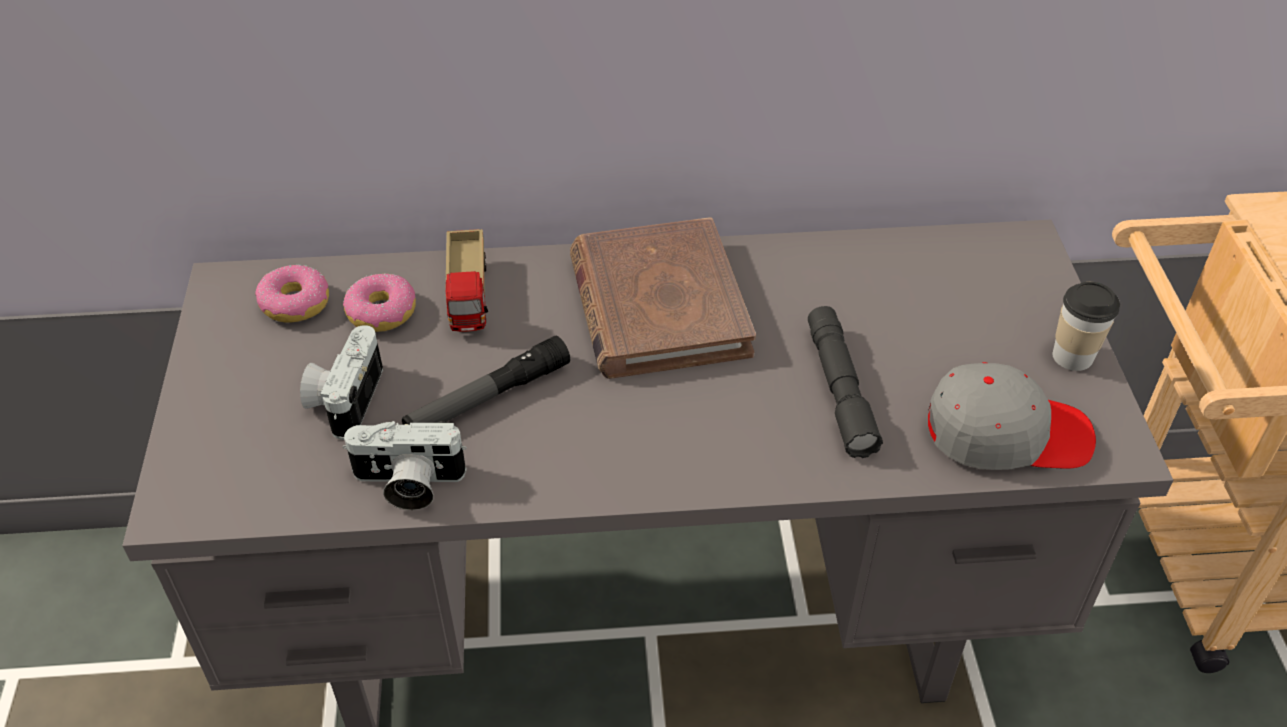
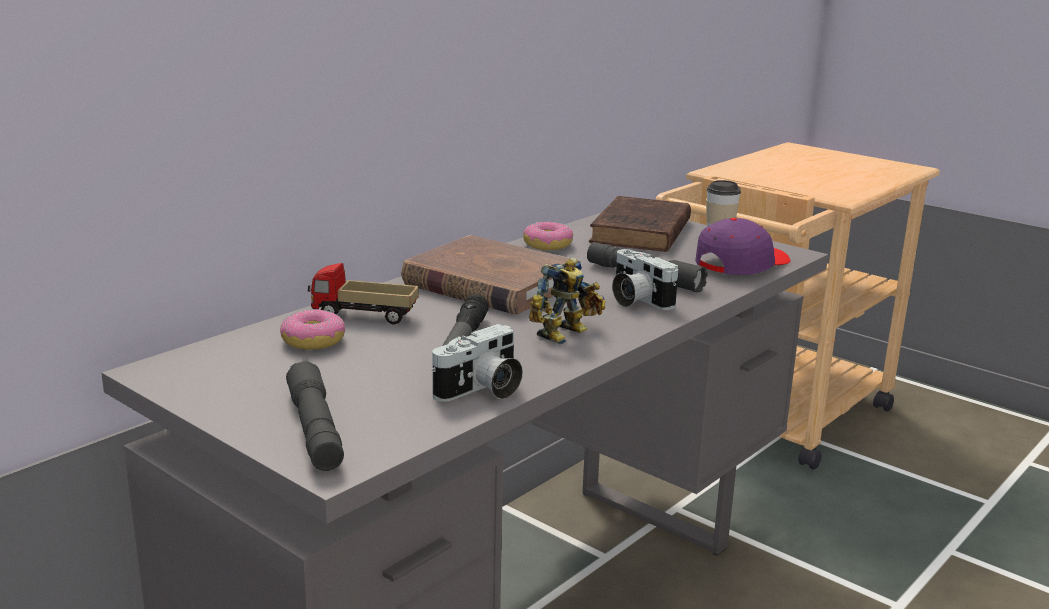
camera: 45 degrees left, 25 degrees down
(224, 448) = (315, 429): none -> grey flashlight
(295, 303) = (235, 359): donut -> donut (547, 245)
(345, 399) = (363, 379): camera -> camera (635, 300)
(470, 296) = (363, 316): toy truck -> toy truck turned 150 degrees clockwise
(604, 445) = (566, 334): none -> toy robot
(975, 294) = (640, 233): none -> brown book
(1006, 433) = (741, 264): grey cap -> purple cap

